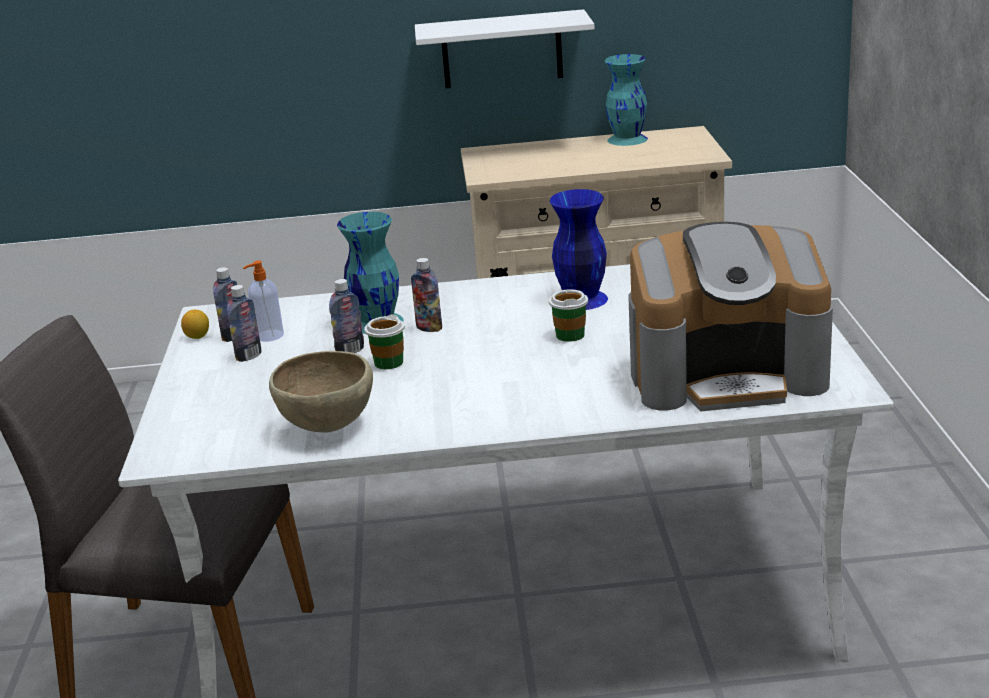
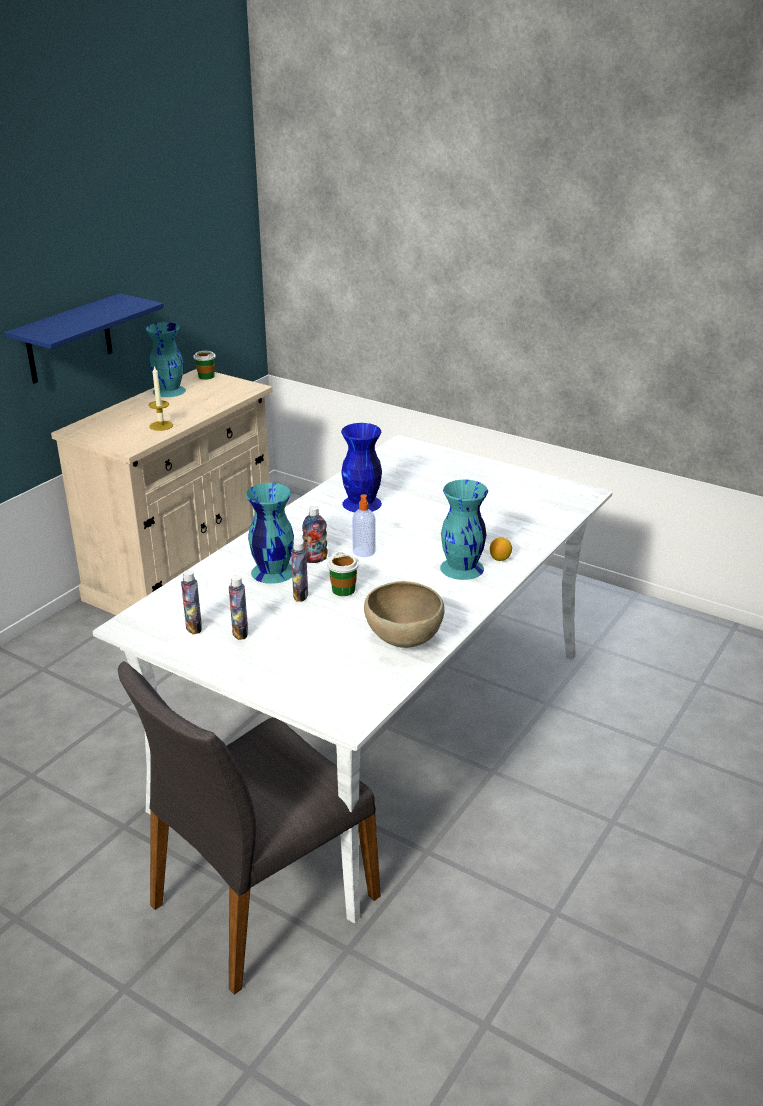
camera: 55 degrees left, 5 degrees up
(197, 337) = (166, 641): lemon -> lemon (500, 558)
(268, 336) = (220, 615): soap dispenser -> soap dispenser (364, 552)
(502, 50) = (69, 339): white shelf -> blue shelf
(524, 396) = (461, 568): none -> turquoise vase
(550, 167) = (161, 426): none -> candle
(570, 335) = (405, 526): cup -> cup (206, 376)
(727, 374) = (524, 510): coffee machine -> none

